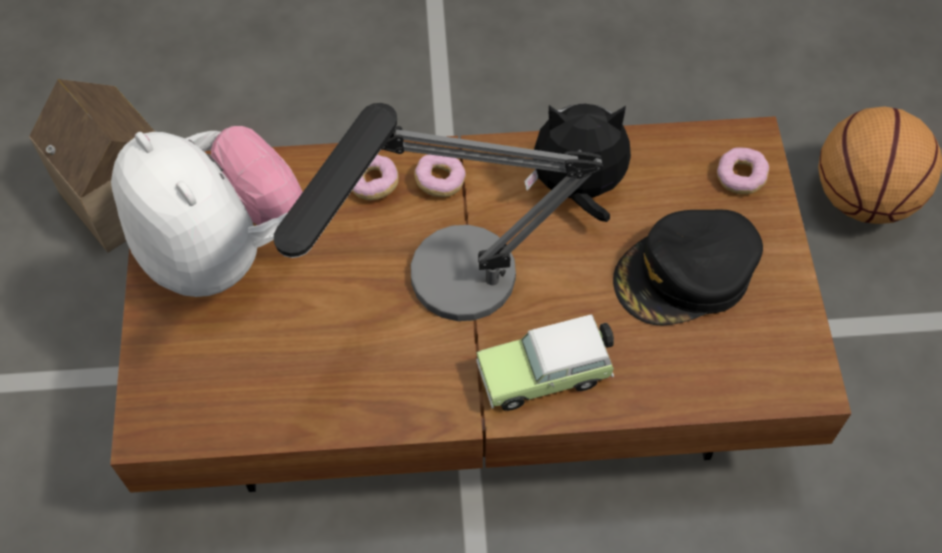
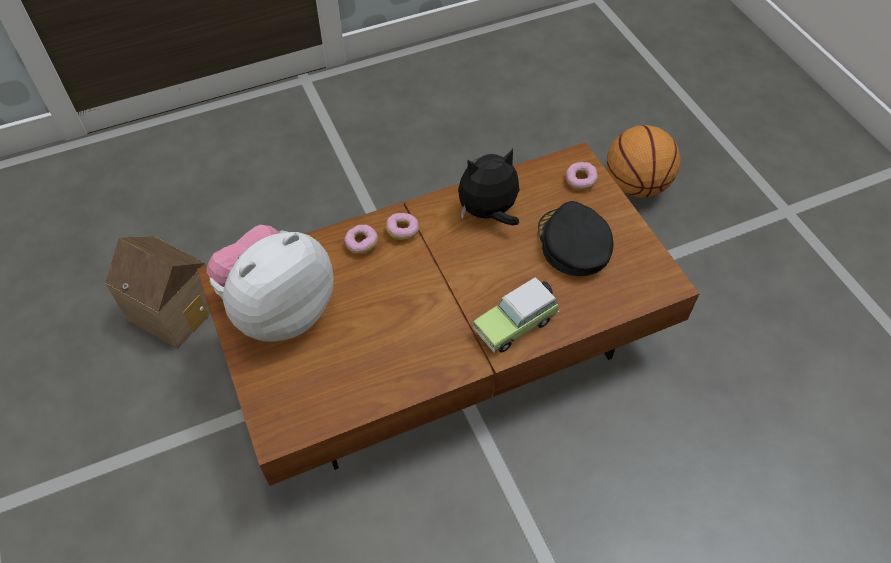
camera: 20 degrees left, 5 degrees down
(222, 249) = (279, 310): plush toy -> plush toy turned 75 degrees counterclockwise
(441, 298) = (433, 299): table lamp -> none
(685, 274) = (573, 243): black cap -> black cap turned 120 degrees clockwise

